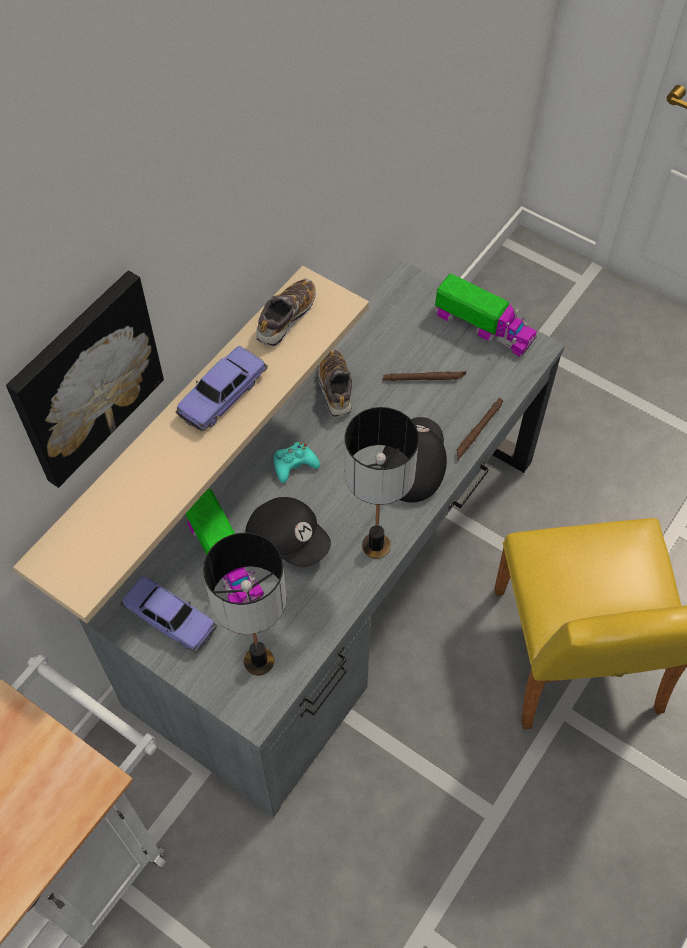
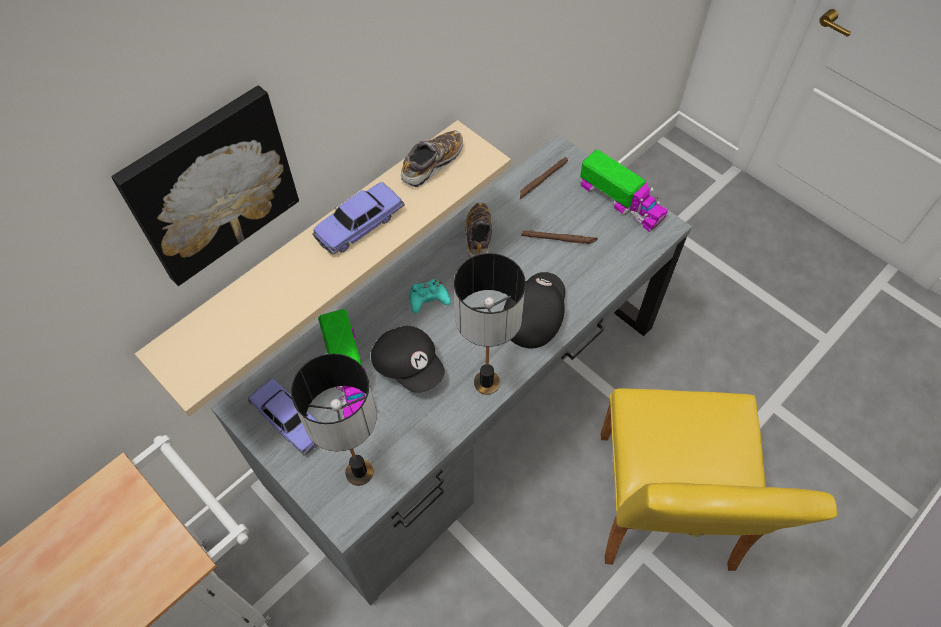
camera: 10 degrees right, 0 degrees up
(478, 430) = (599, 292): brown flashlight -> brown flashlight (542, 180)

